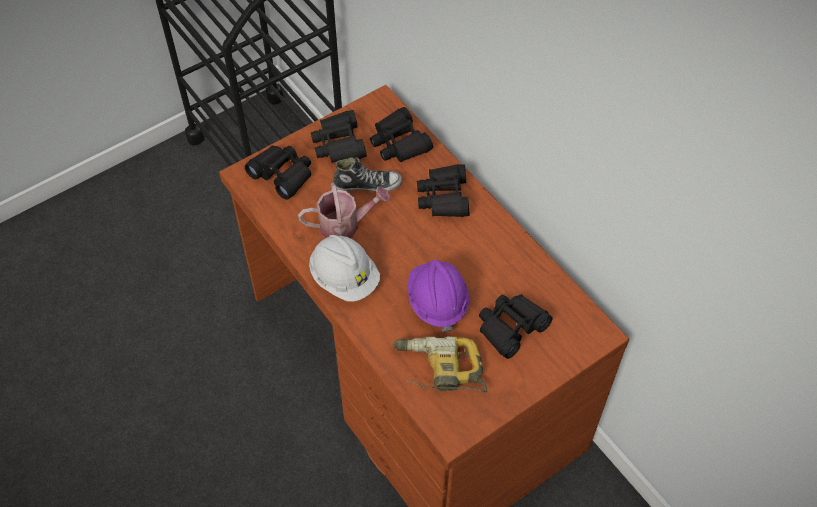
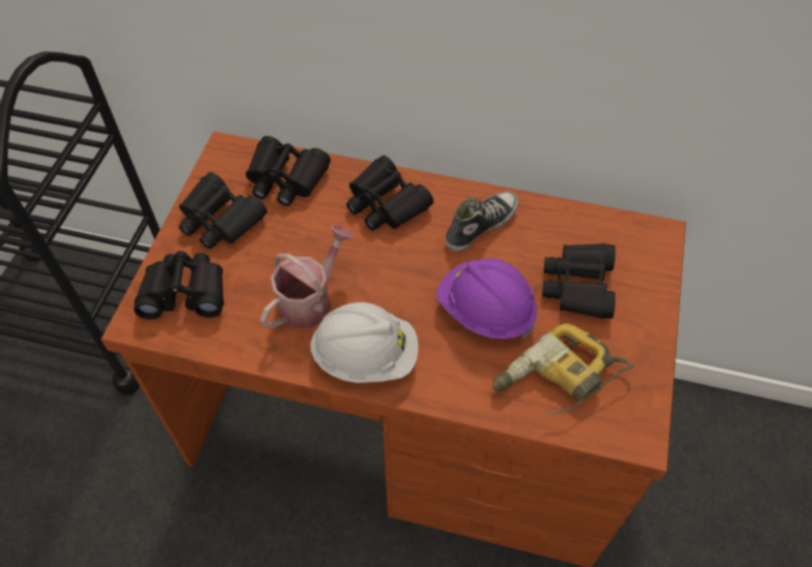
camera: 40 degrees left, 0 degrees up
(367, 184) = (293, 242): shoe -> shoe (480, 225)

